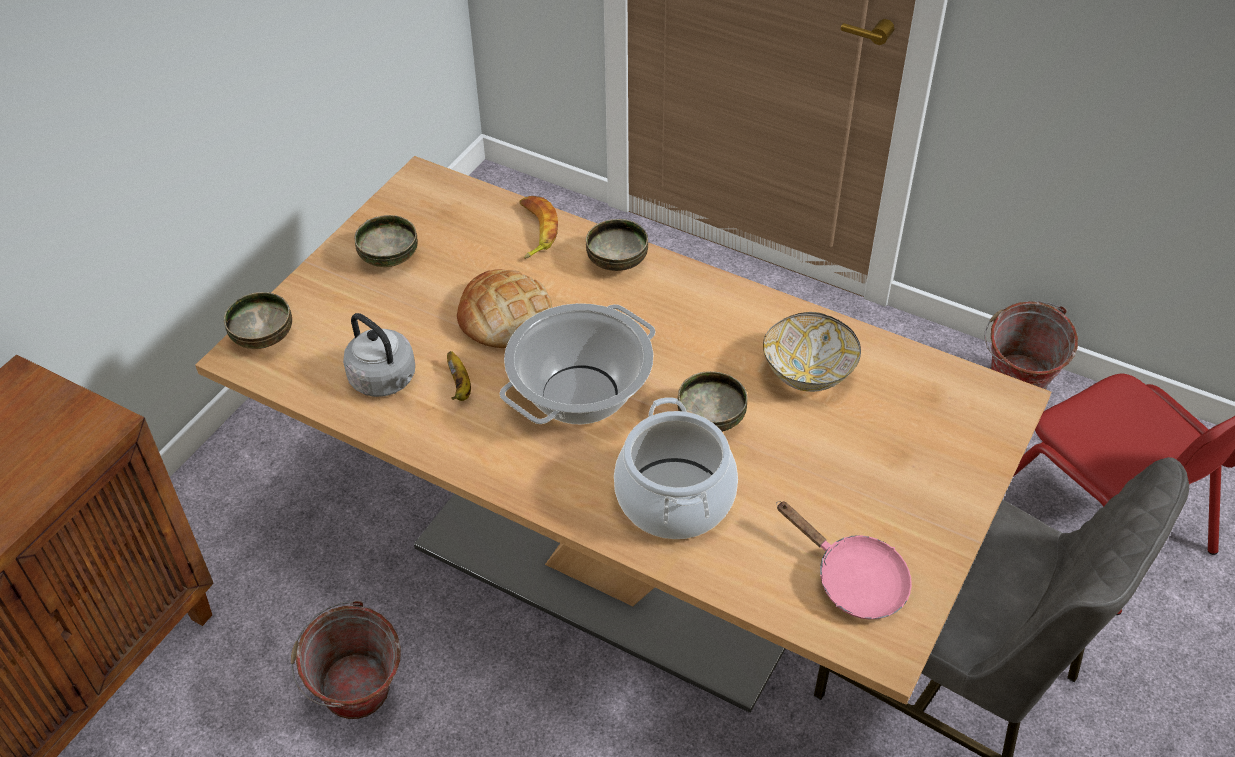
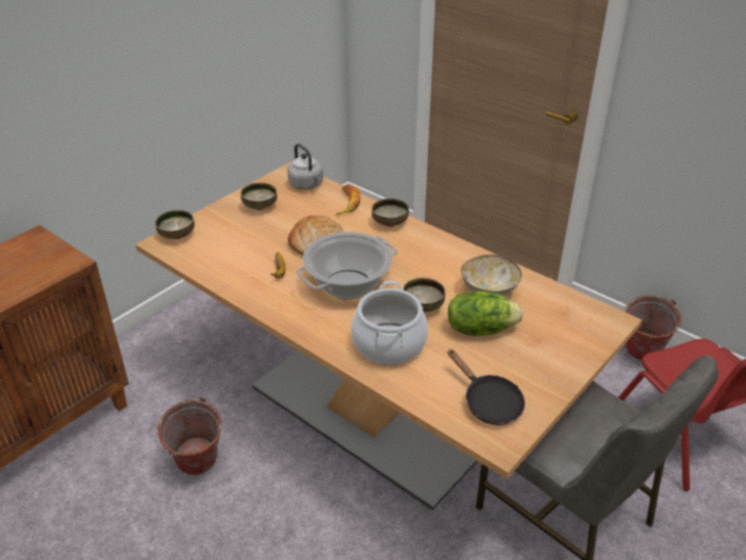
camera: 10 degrees right, 10 degrees down
(385, 380) = (238, 264): grey kettle -> grey kettle (307, 185)
(810, 447) = (480, 329): none -> lettuce
(853, 580) = (488, 402): pink frying pan -> black frying pan

